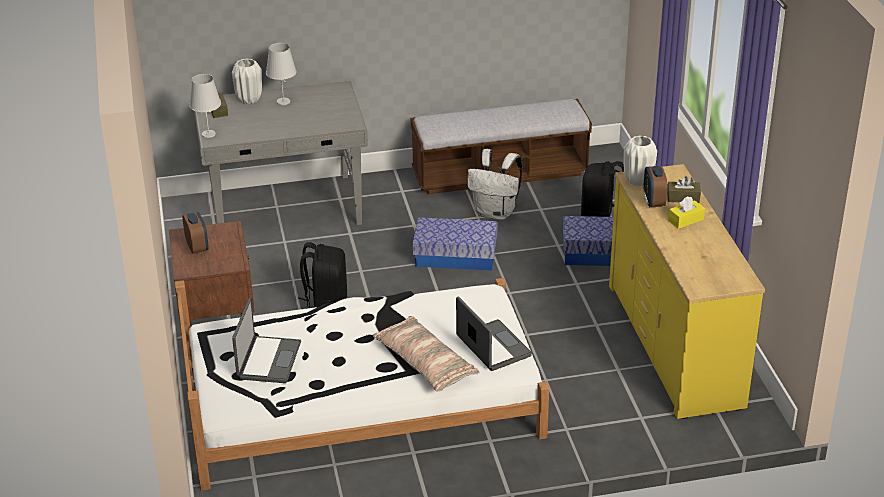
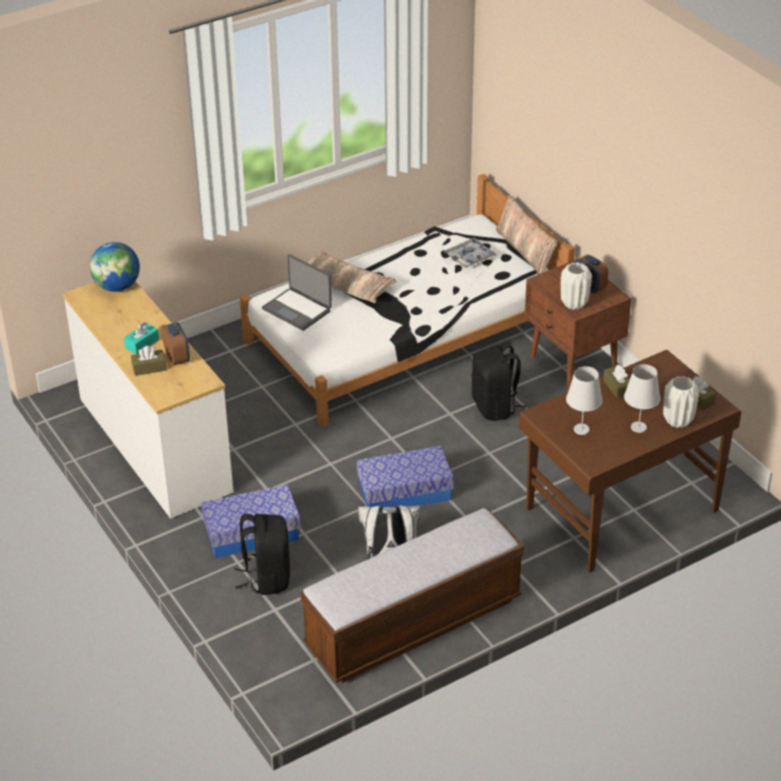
camera: 160 degrees right, 5 degrees up
(200, 358) = (525, 252): none -> pillow
(208, 134) = (675, 366): white table lamp -> white table lamp (581, 429)
(268, 360) = (469, 257): laptop -> tray
(272, 129) = (617, 387): none -> brown tissue box
(287, 209) = (620, 509): grey desk -> brown desk
(638, 181) = (198, 378): white vase -> white vase (573, 304)
(675, 344) = (154, 445): yellow dresser -> white dresser
(685, 220) = (142, 344): yellow tissue box -> turquoise tissue box
(701, 282) = (117, 287): none -> globe

